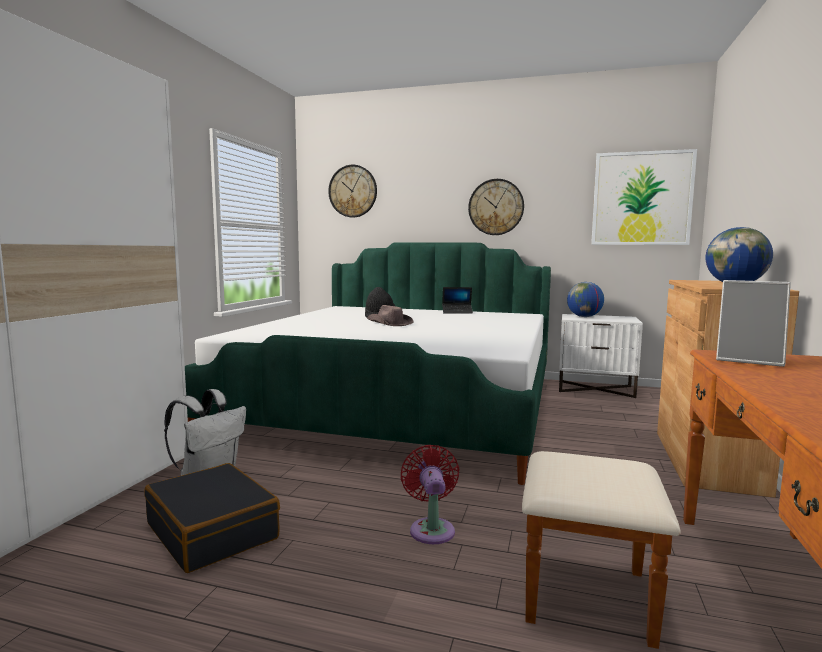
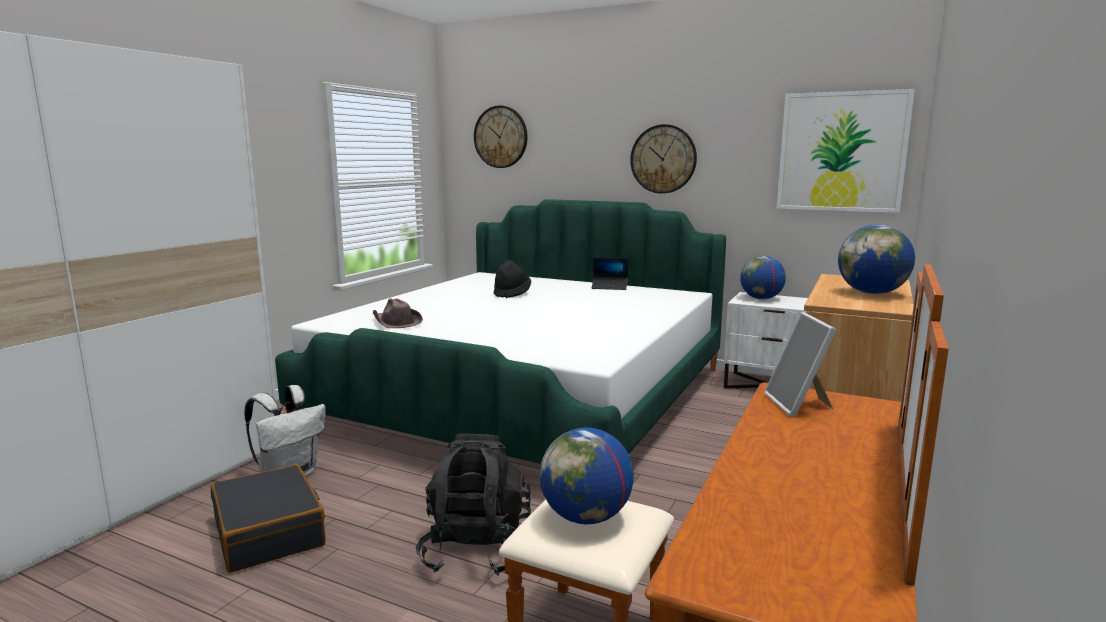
camera: 10 degrees right, 5 degrees up
(389, 323) = (512, 306): brown hat -> brown hat (396, 322)
(431, 528) = (476, 549): red fan -> black backpack
(591, 471) = (586, 517): none -> globe
(749, 360) = (799, 405): picture frame -> picture frame turned 45 degrees clockwise

